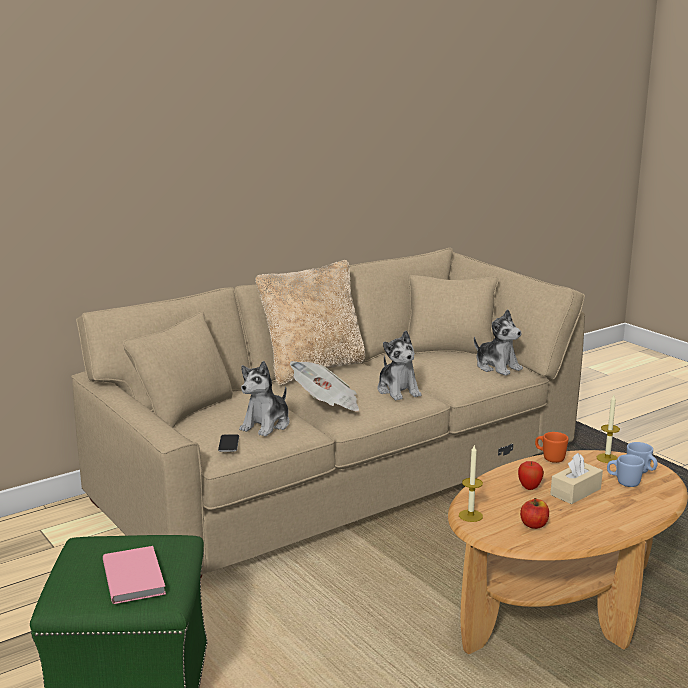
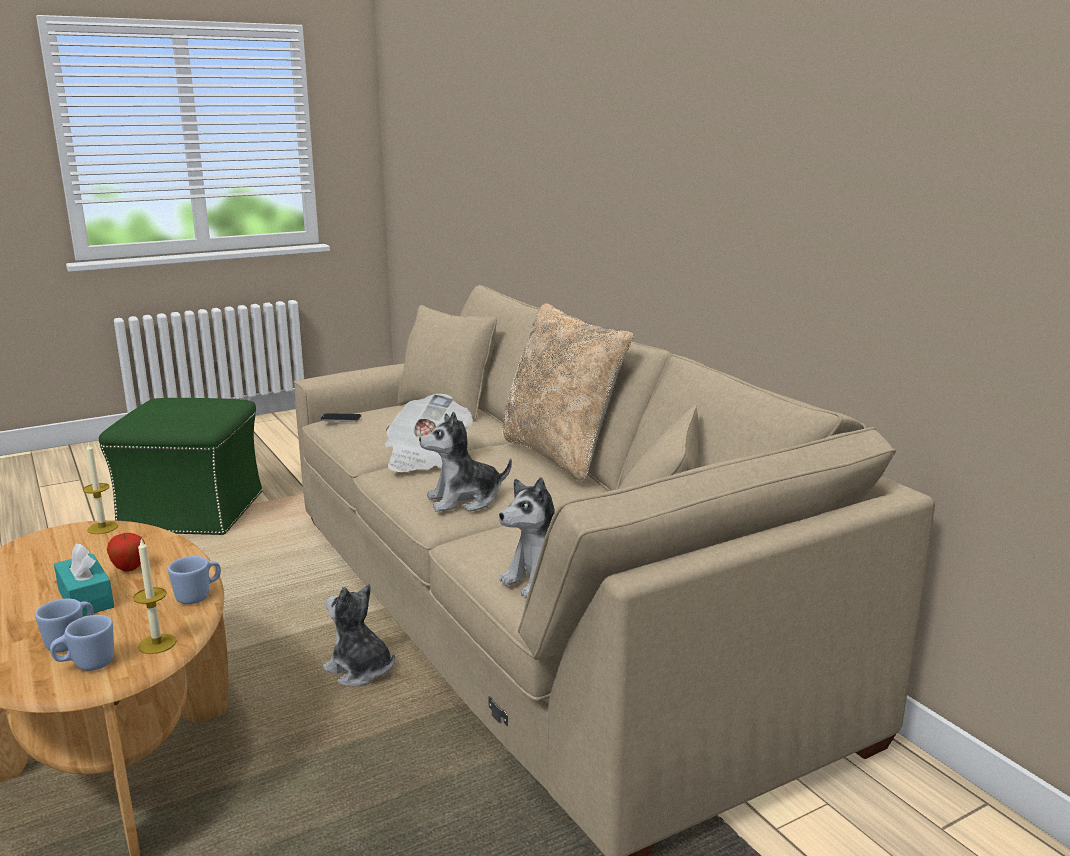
camera: 95 degrees right, 0 degrees up
(135, 576) = (158, 413): pink book -> none
(266, 425) = (381, 432): plush toy -> plush toy (360, 671)
(534, 525) = (41, 559): apple -> none
(550, 458) = (198, 596): orange mug -> blue mug
(575, 492) = (86, 598): beige tissue box -> turquoise tissue box

